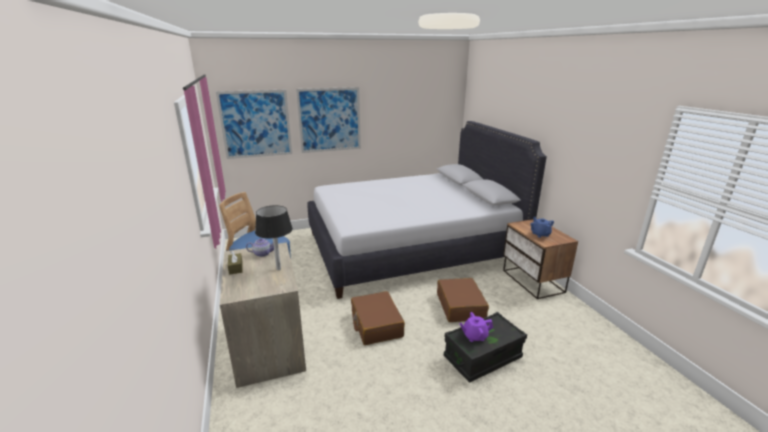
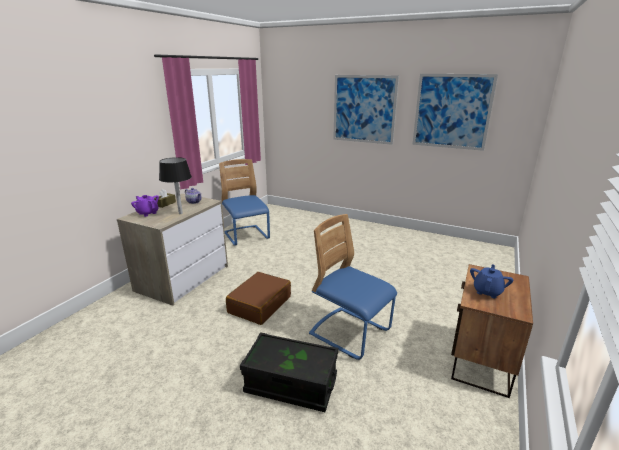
camera: 45 degrees right, 0 degrees up
(256, 124) = (299, 106): picture -> picture (452, 111)
(410, 247) = (393, 262): white bed -> none
(460, 306) = (350, 333): brown suitcase -> blue chair
(474, 336) = (279, 351): purple teapot -> purple teapot (147, 213)

